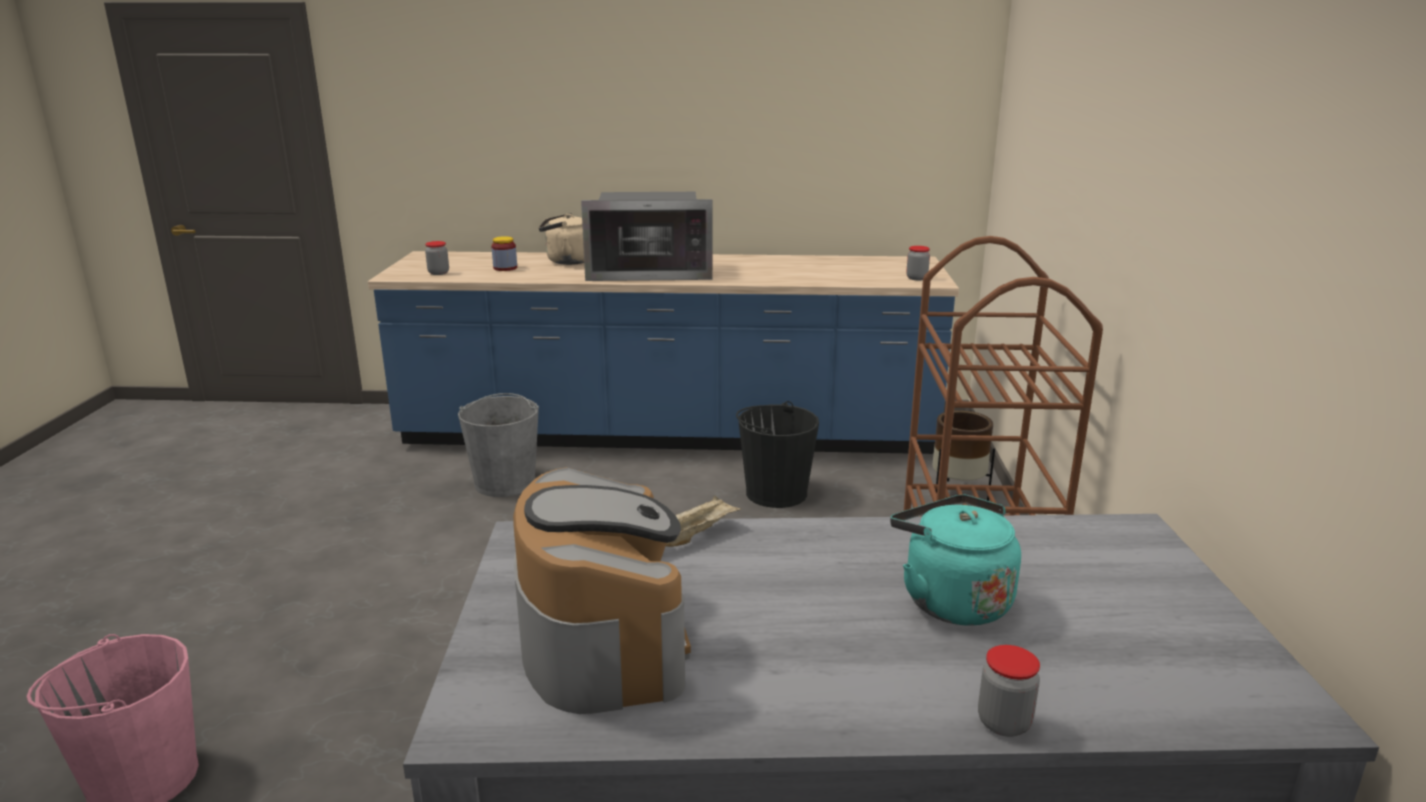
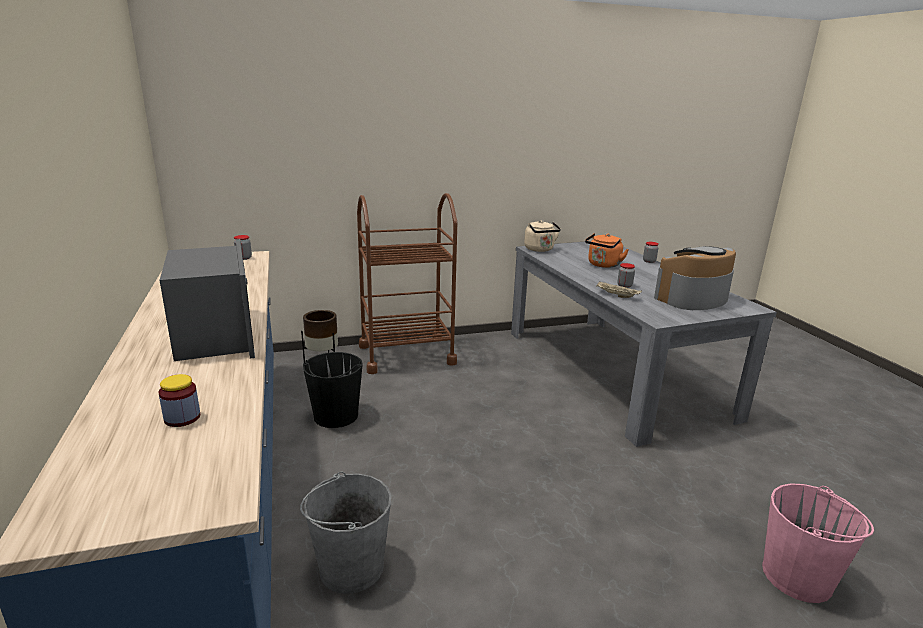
camera: 110 degrees left, 0 degrees up
(438, 273) = (207, 464): jar -> jar (624, 286)
(567, 261) = (149, 385): beige kettle -> beige kettle (540, 249)
(951, 600) = (603, 265): turquoise kettle -> orange kettle

